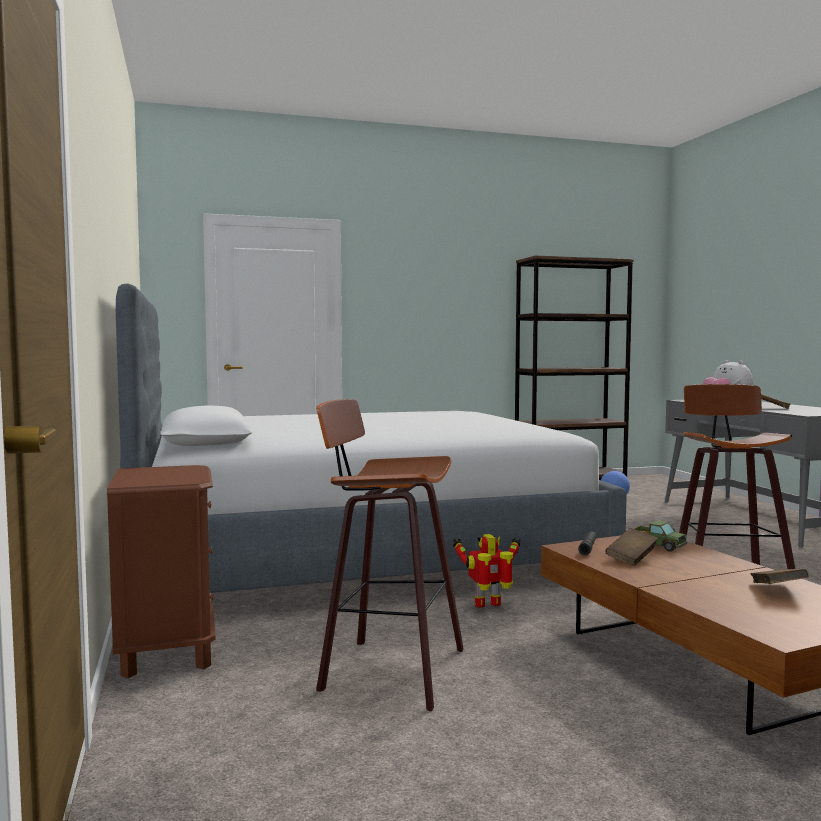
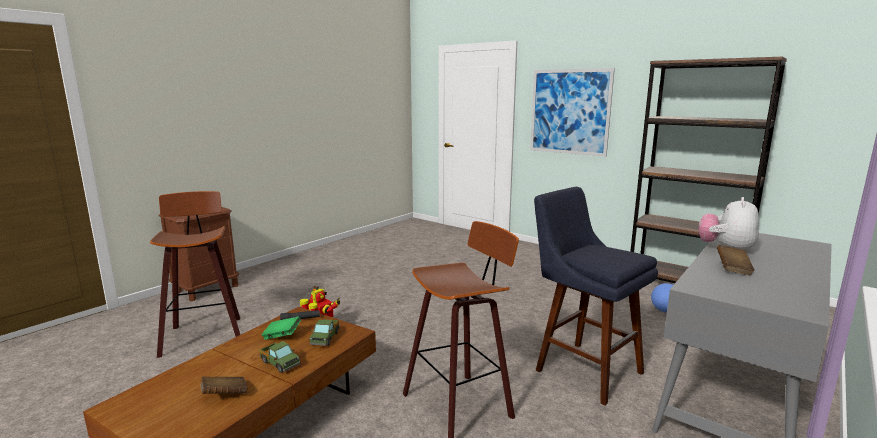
camera: 55 degrees right, 10 degrees up
(358, 553) = (382, 278): bed -> none
(418, 312) = (569, 112): none -> picture
(631, 558) = (282, 336): brown book -> green book
(692, 539) = (583, 368): none -> blue stool
(710, 566) = (280, 363): none -> toy truck

